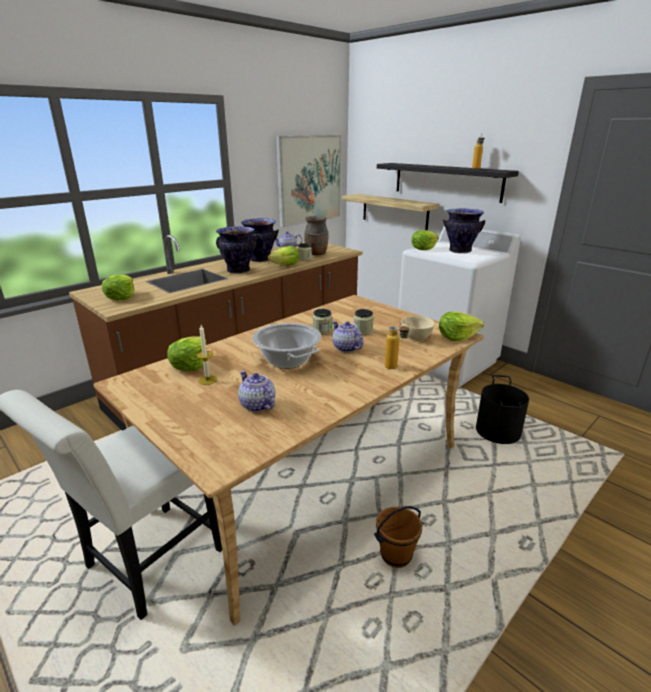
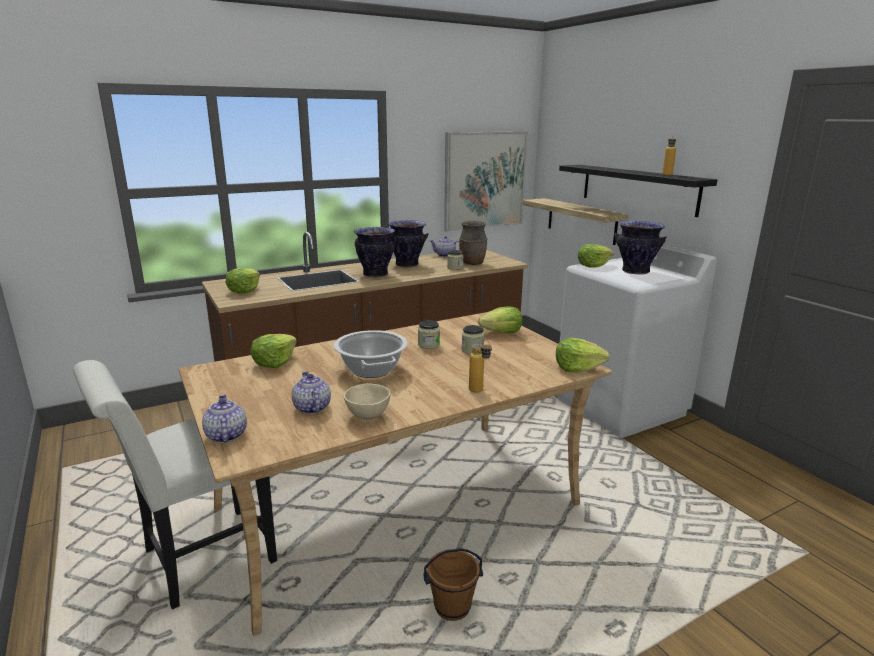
camera: 15 degrees right, 5 degrees down
(208, 380) = (281, 378): candle -> none
(285, 265) = (429, 272): lettuce -> lettuce (502, 332)
(346, 348) = (441, 365): teapot -> teapot (225, 435)
(416, 338) = (527, 364): beige bowl -> beige bowl (367, 416)
(498, 431) = (646, 497): black bucket -> none

